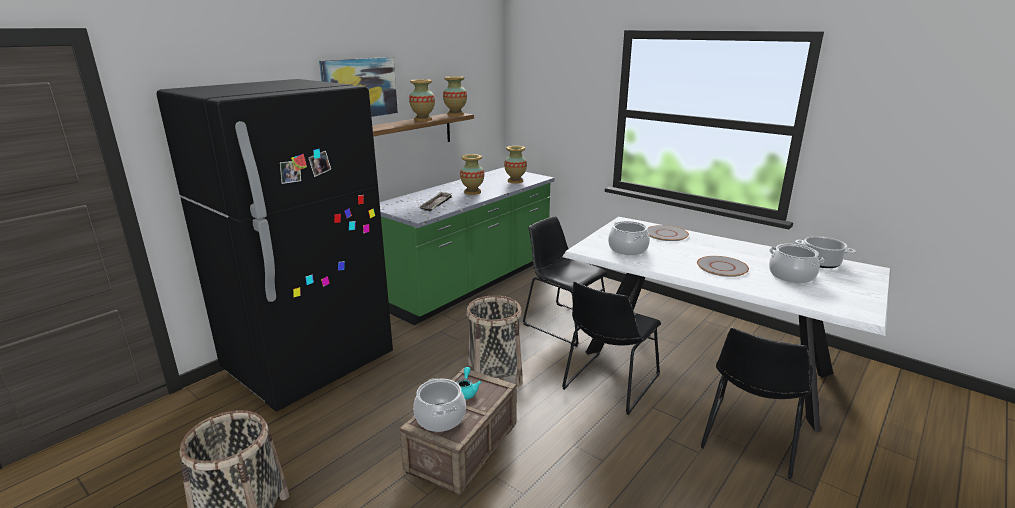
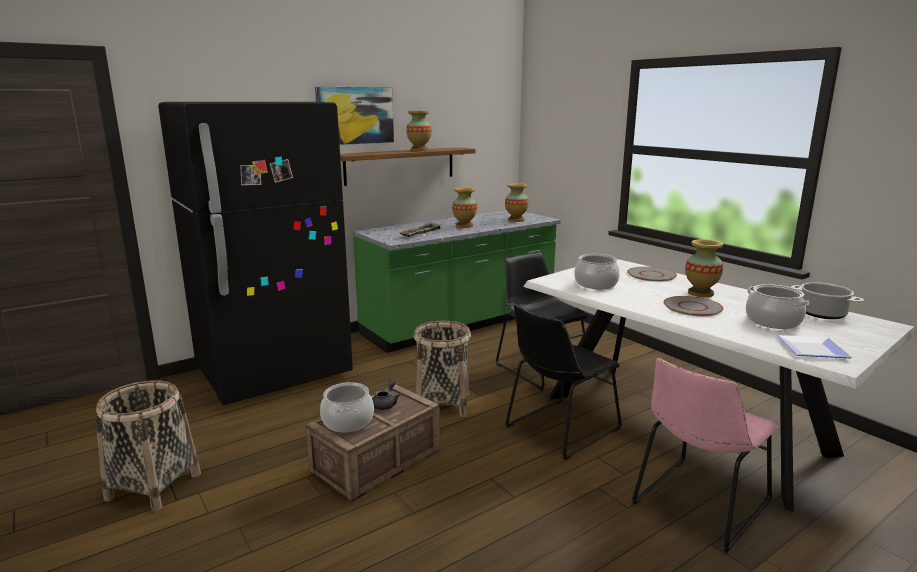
camera: 15 degrees right, 5 degrees down
(455, 114) = (456, 148): vase -> vase (700, 293)
(466, 391) = (386, 404): turquoise teapot -> grey teapot
(750, 439) = (698, 505): black chair -> pink chair
(835, 301) = (809, 349): none -> plate

